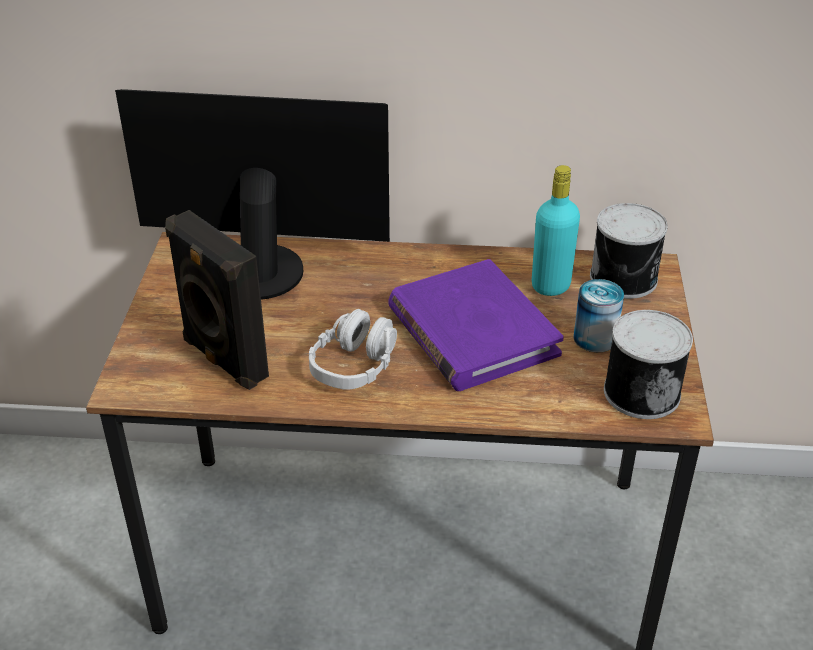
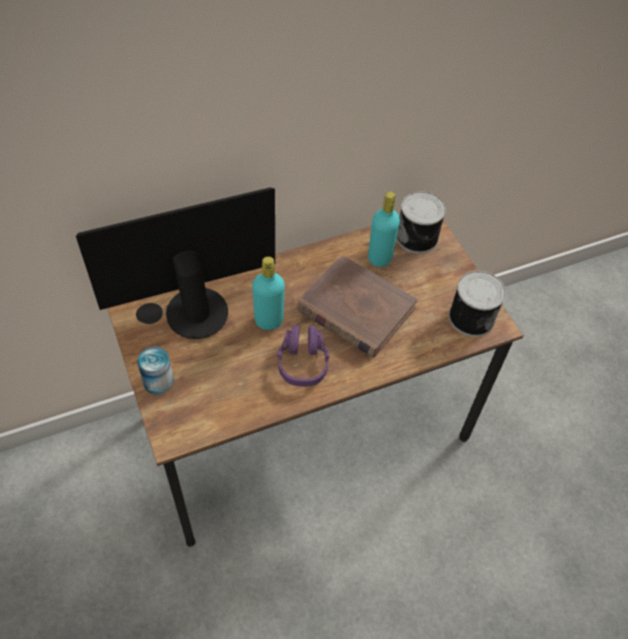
camera: 30 degrees left, 15 degrees up
(223, 360) = (220, 391): black speaker -> none
(344, 307) = (269, 320): none -> turquoise bottle
(354, 365) = (302, 362): grey headphones -> purple headphones
(471, 331) = (355, 310): purple book -> brown book
(595, 338) = (426, 288): can -> can (158, 381)

